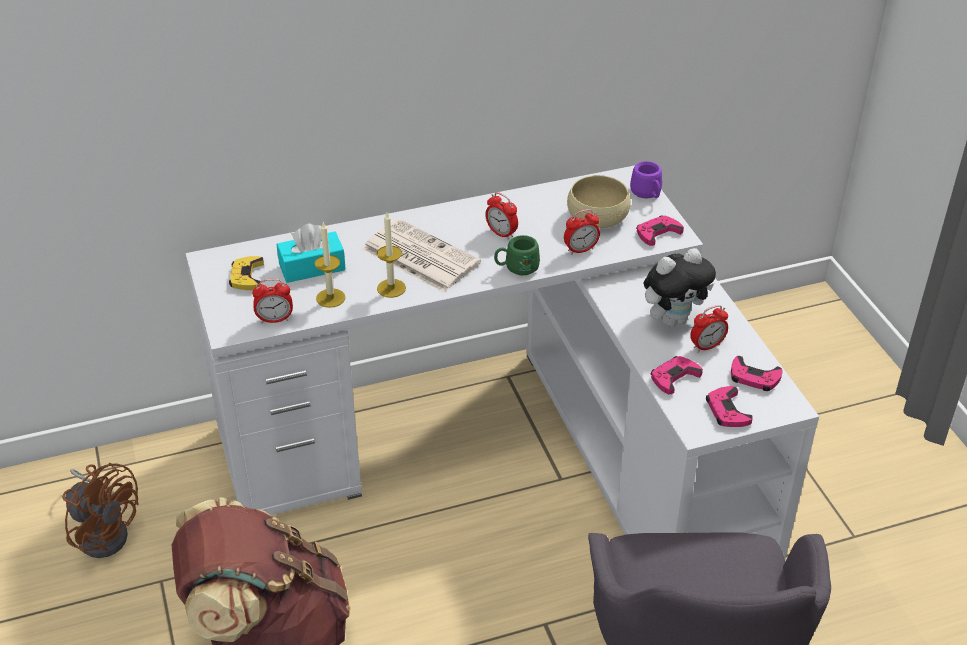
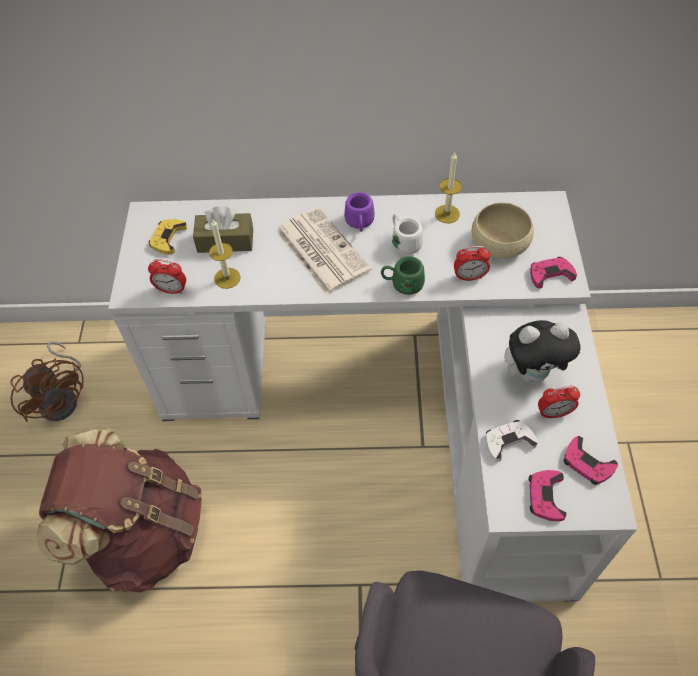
camera: 20 degrees right, 15 degrees up
(312, 267) = (225, 241): turquoise tissue box -> brown tissue box
(391, 288) = (283, 280): candle -> candle (447, 214)
(501, 233) = (404, 242): alarm clock -> white mug
(648, 194) = (557, 227): purple mug -> purple mug (359, 224)
(674, 377) = (508, 442): pink game controller -> white game controller

